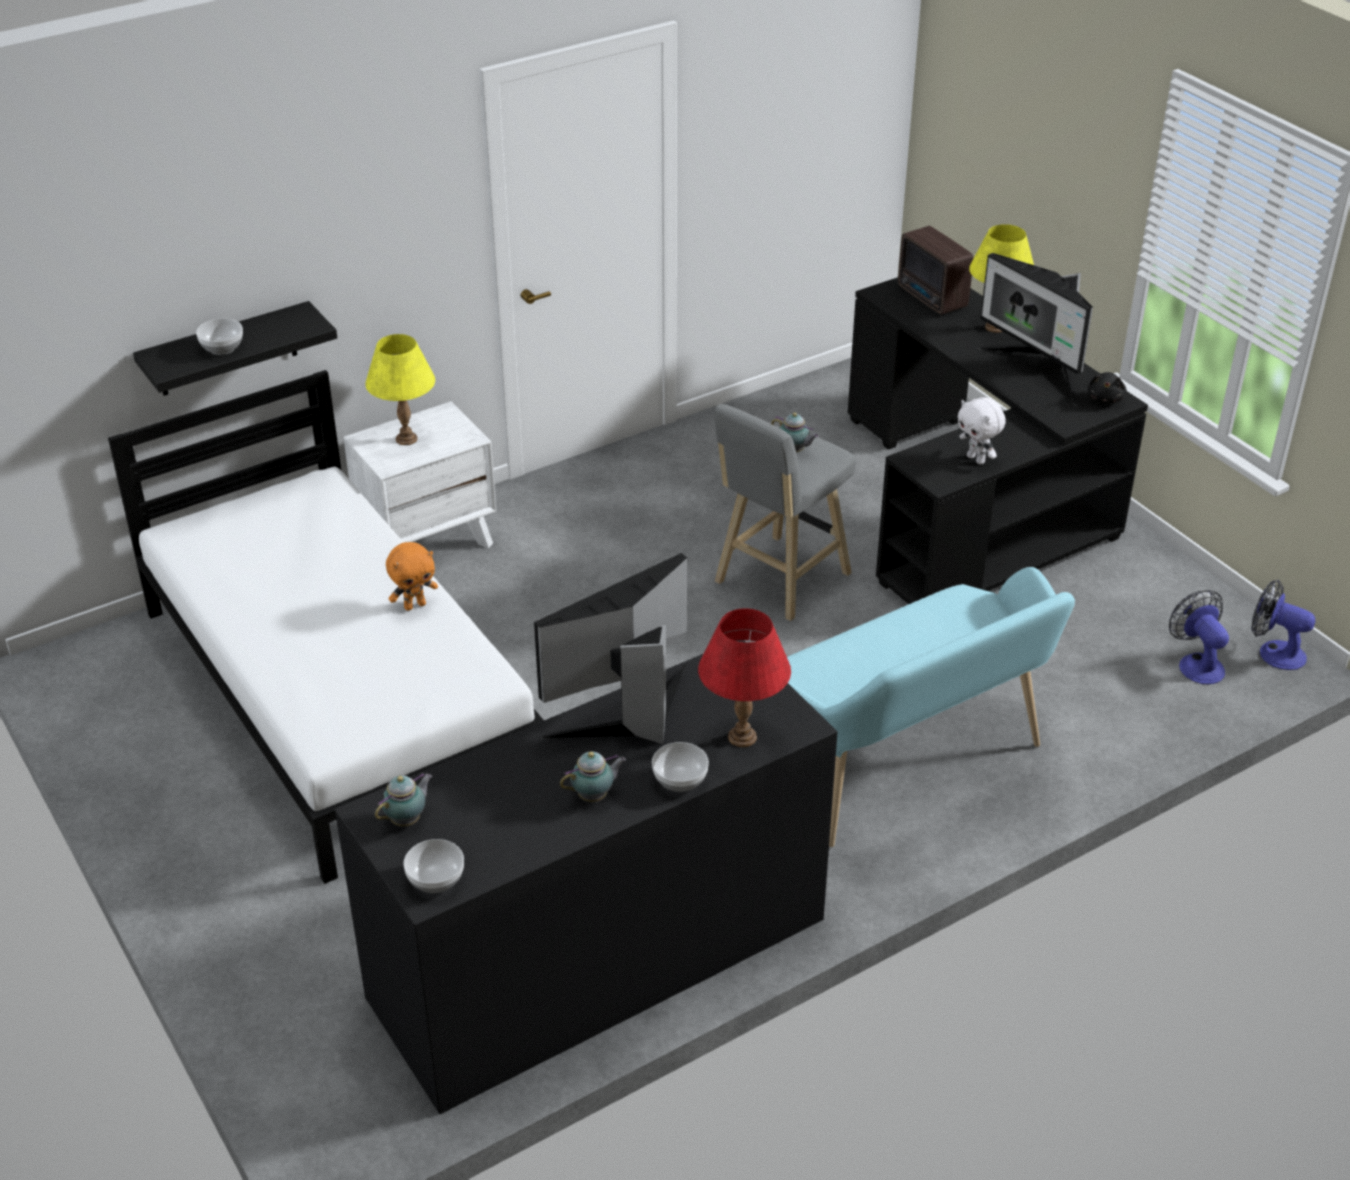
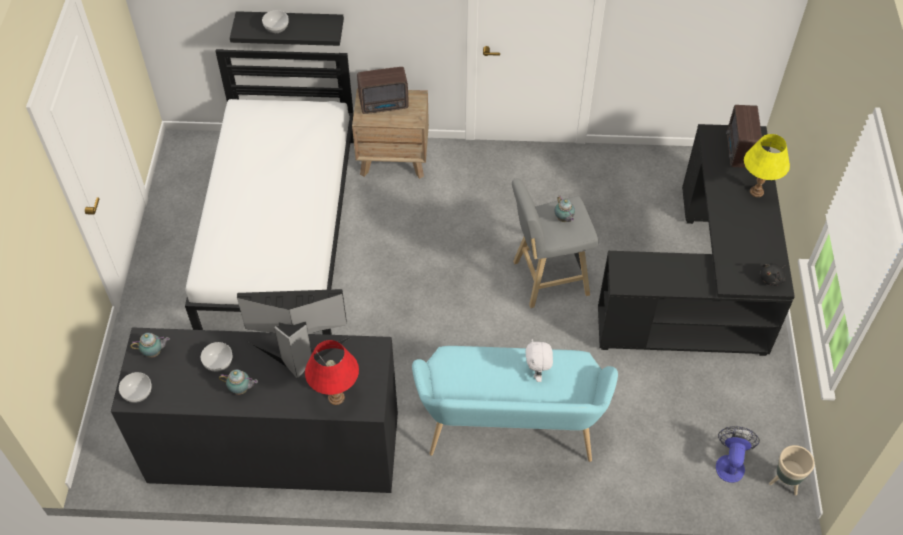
camera: 35 degrees right, 15 degrees up
(406, 438) = (385, 105): yellow table lamp -> radio
(415, 605) = (309, 212): orange plush toy -> none
(428, 541) = (394, 159): white nightstand -> brown nightstand
(679, 780) = (285, 405): bowl -> bowl (218, 363)
(977, 459) = (657, 279): white plush toy -> white plush toy (537, 373)
(1039, 370) = (751, 237): monitor -> none
(1274, 652) = (784, 483): fan -> beige planter

